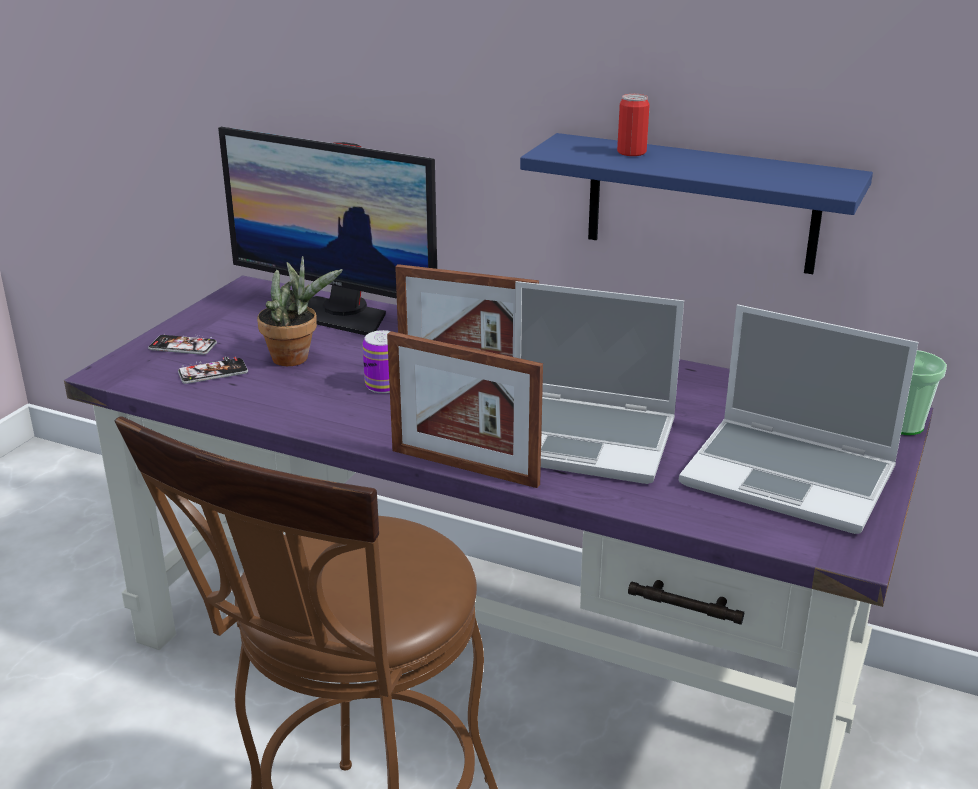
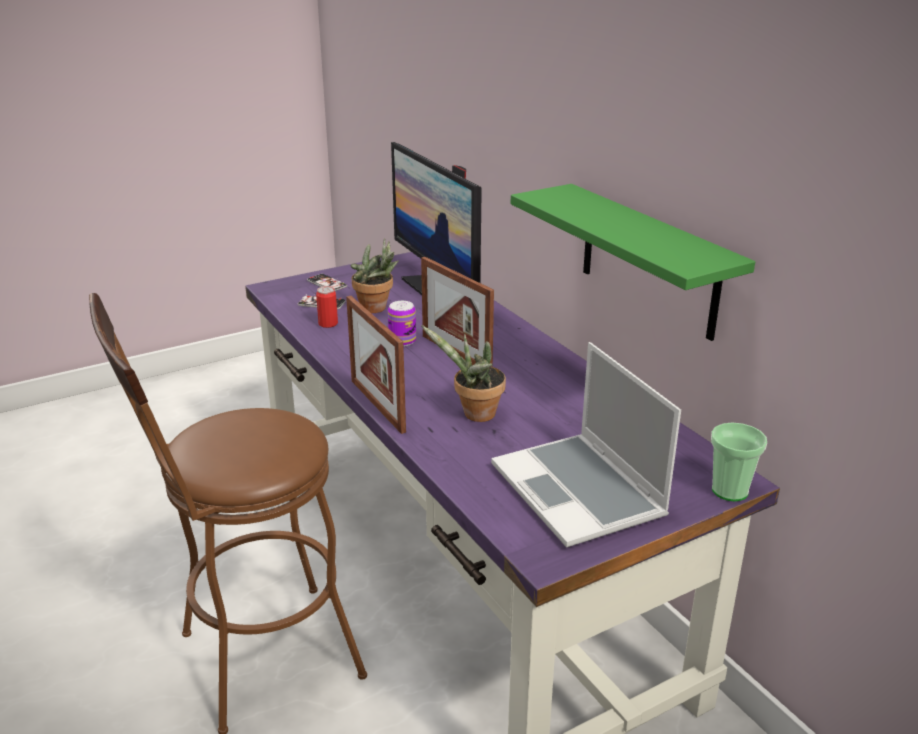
camera: 35 degrees right, 0 degrees up
(583, 439) = (474, 415): laptop -> potted plant
(631, 152) = (592, 207): can -> can (328, 324)
(702, 204) = (648, 261): blue shelf -> green shelf

